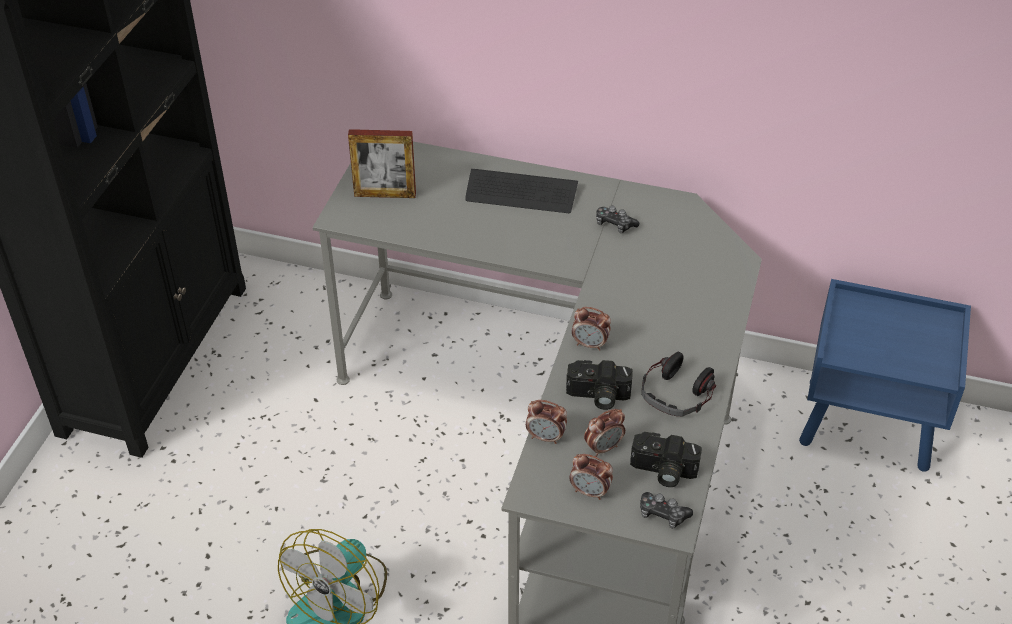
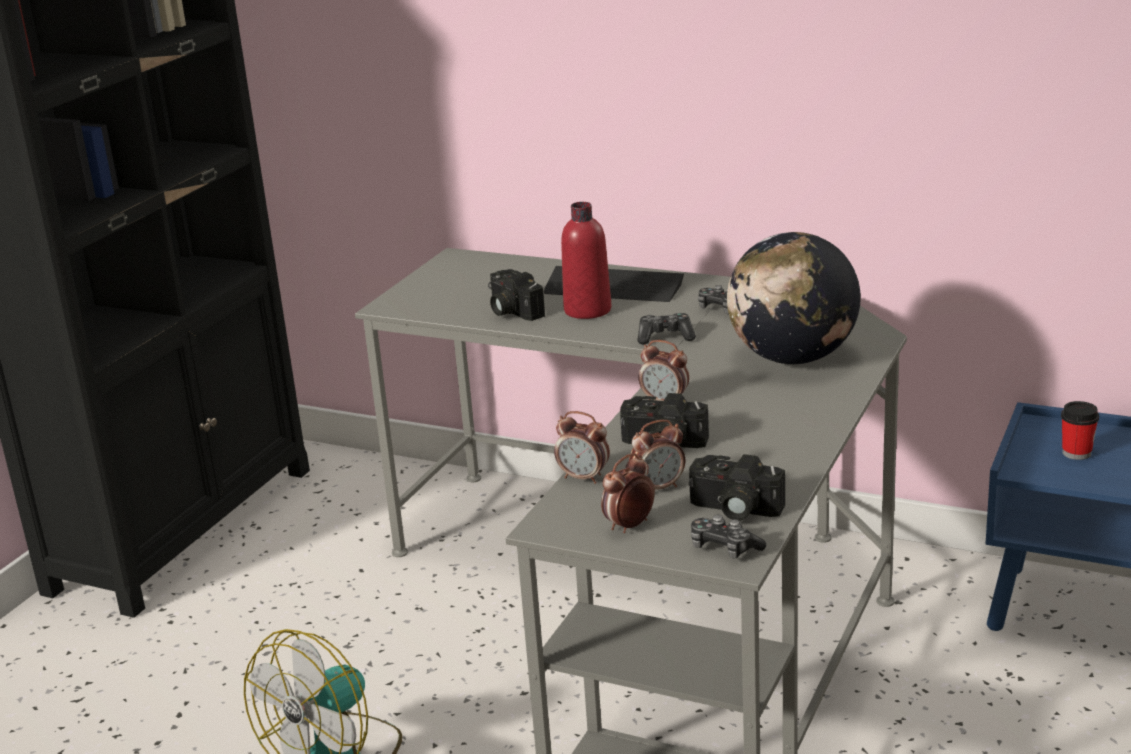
camera: 10 degrees right, 20 degrees down
(385, 194) = (449, 289): picture frame -> none
(443, 225) = (511, 311): none -> camera
(506, 224) = (587, 310): none -> red bottle
(575, 260) = (665, 337): none -> game controller
(590, 492) = (629, 526): alarm clock -> alarm clock turned 105 degrees clockwise
(677, 393) = (769, 443): headphones -> none
(679, 288) = (792, 358): none -> globe
(877, 333) = (1076, 453): none -> cup

